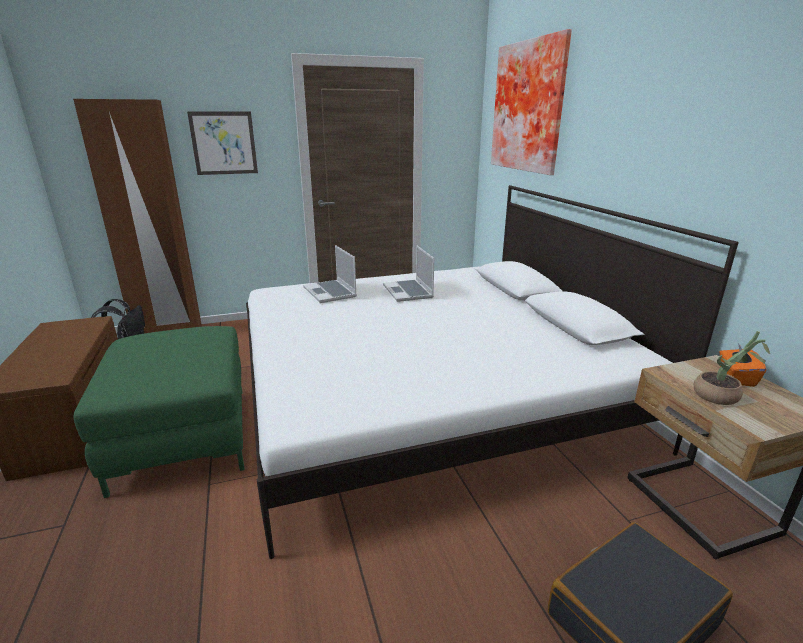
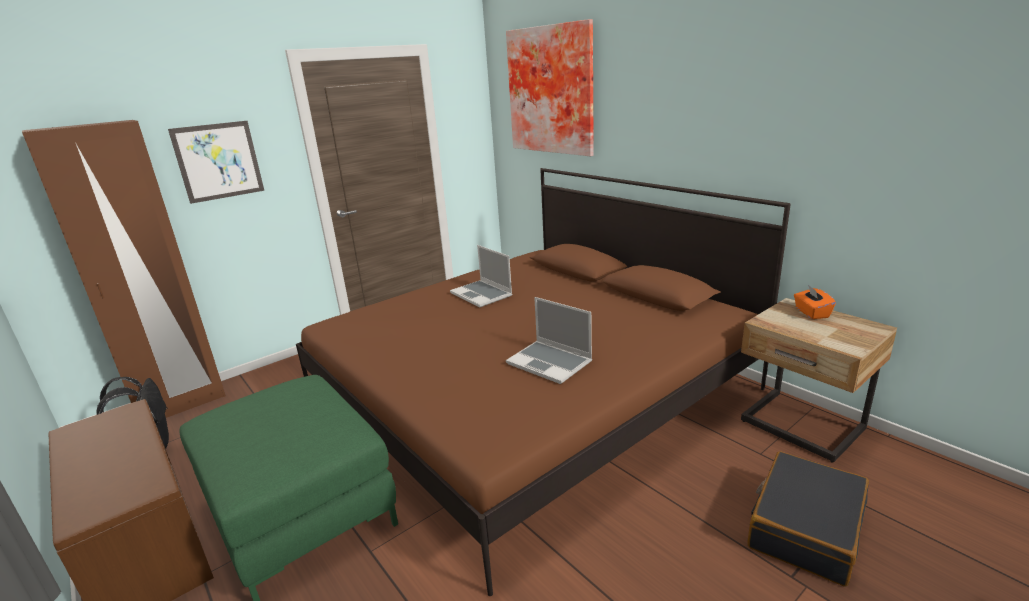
camera: 20 degrees left, 0 degrees up
(330, 292) = (403, 312): laptop -> laptop (550, 363)
(428, 394) = (530, 394): white bed -> brown bed
(722, 397) = (814, 331): potted plant -> none

